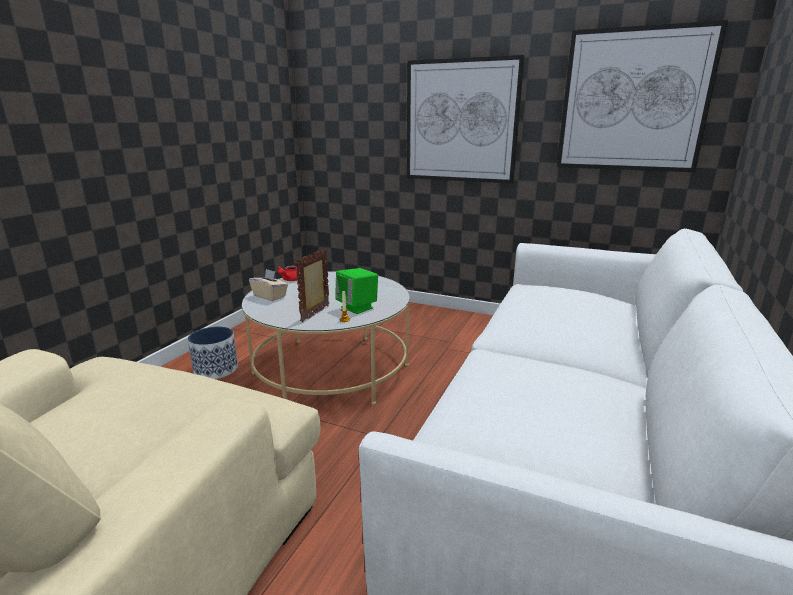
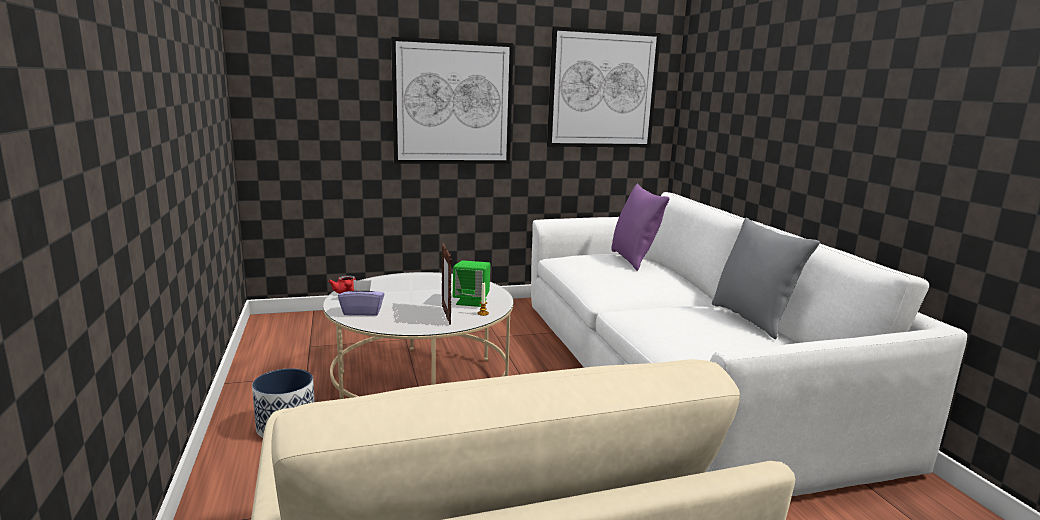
camera: 40 degrees left, 5 degrees down
(270, 296) = (362, 312): beige tissue box -> purple tissue box
(596, 303) = (634, 260): none -> purple pillow
(621, 413) = (753, 319): none -> grey pillow

